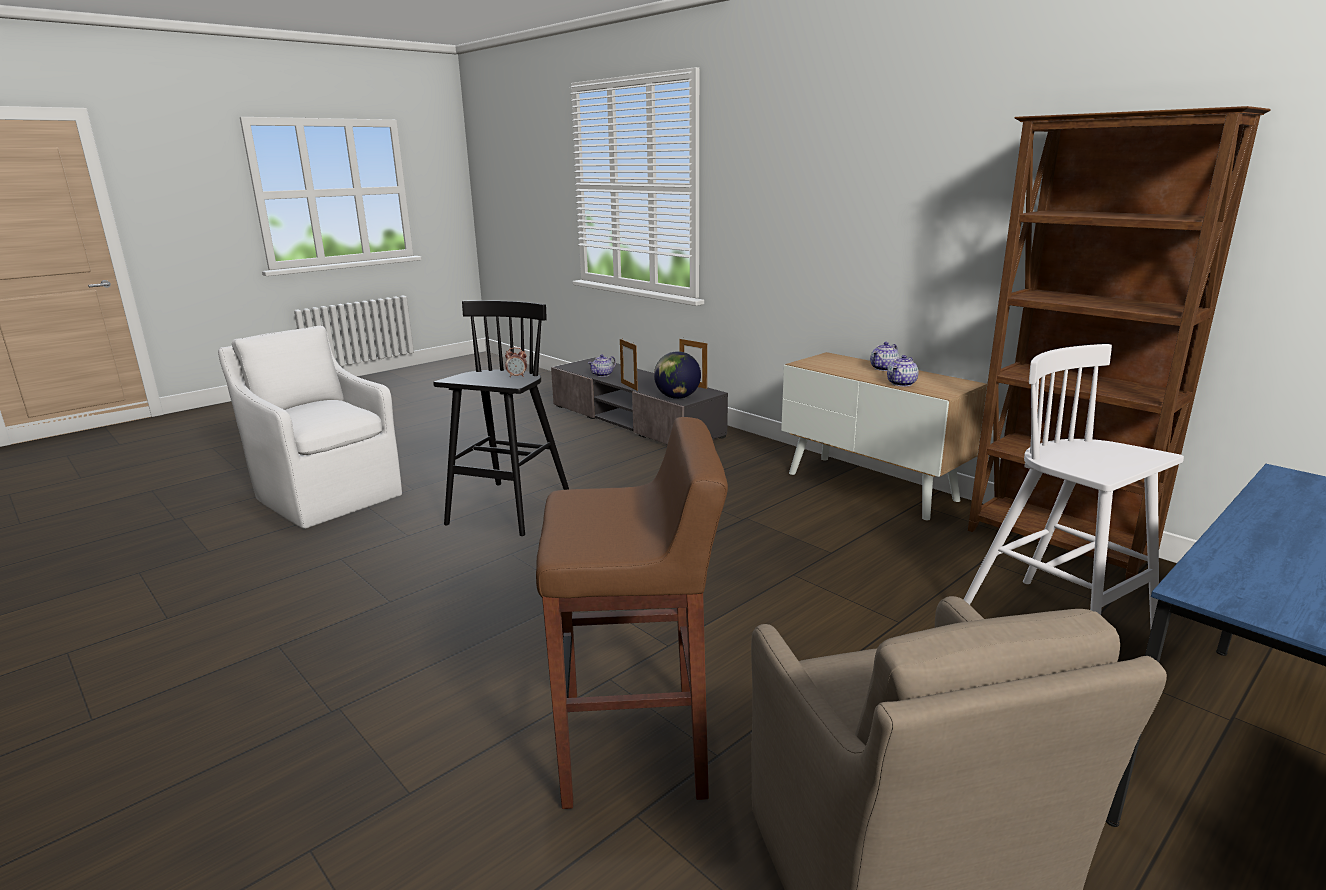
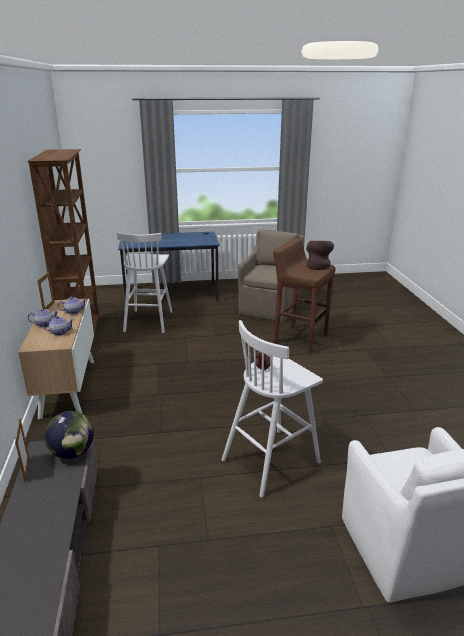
camera: 145 degrees left, 5 degrees up
(508, 509) = (272, 460): black stool -> white stool
(591, 534) = (318, 266): none -> brown vase
(603, 375) = (46, 555): teapot -> teapot (59, 332)
(629, 386) = (71, 499): picture frame -> picture frame (49, 307)

